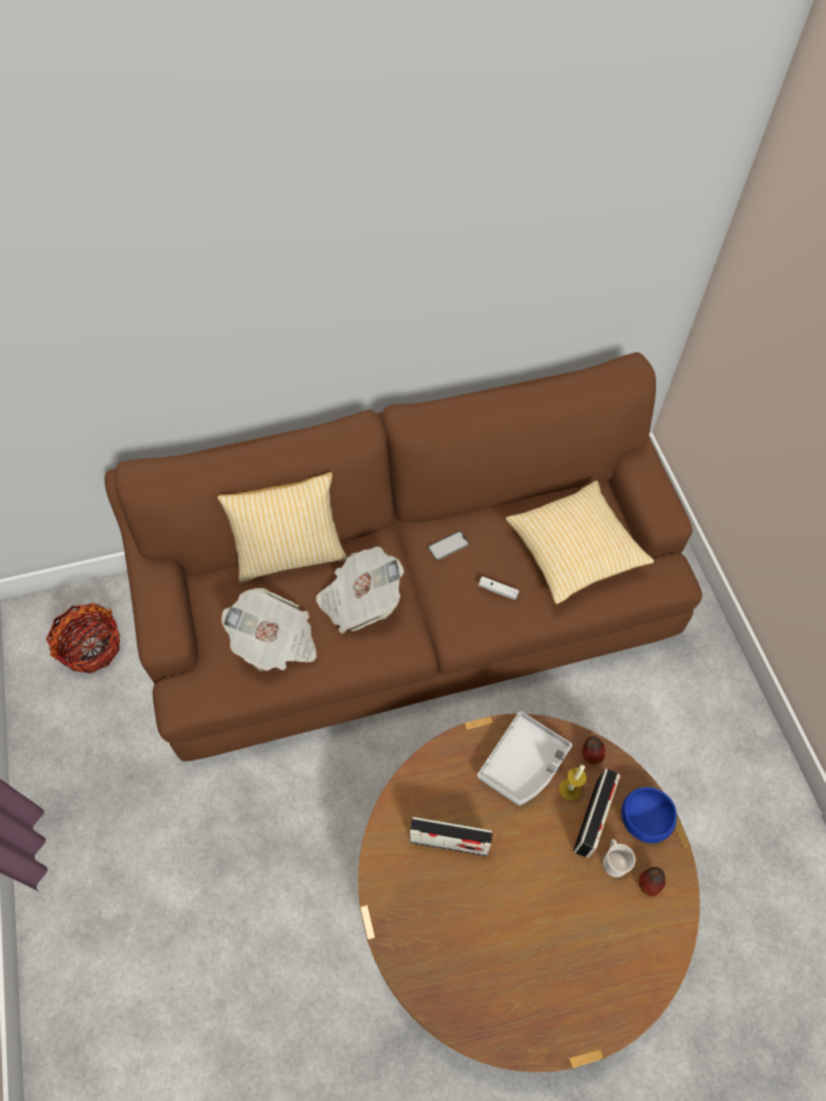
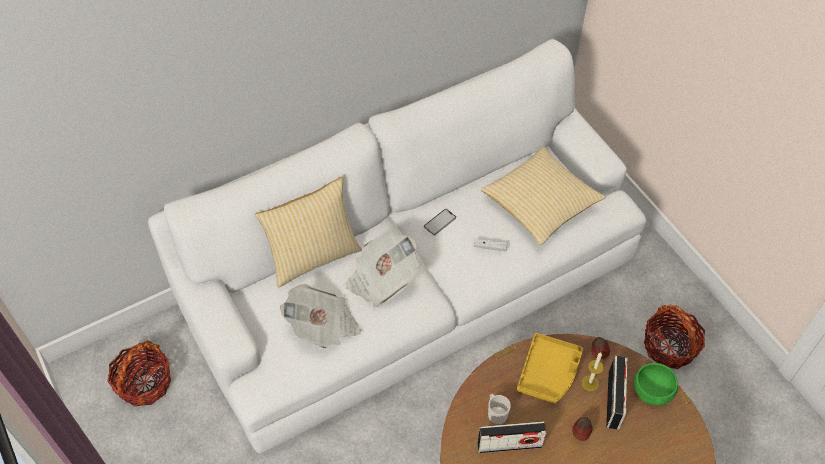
camera: 15 degrees left, 5 degrees down
(413, 604) = (412, 285): brown sofa -> white sofa
(523, 763) = (549, 373): grey tray -> yellow tray
(613, 861) = (639, 426): mug -> mug (496, 413)
(644, 819) = (652, 391): blue bowl -> green bowl
(648, 883) = (669, 436): apple -> apple (580, 433)
(693, 752) = (669, 347): none -> basket

